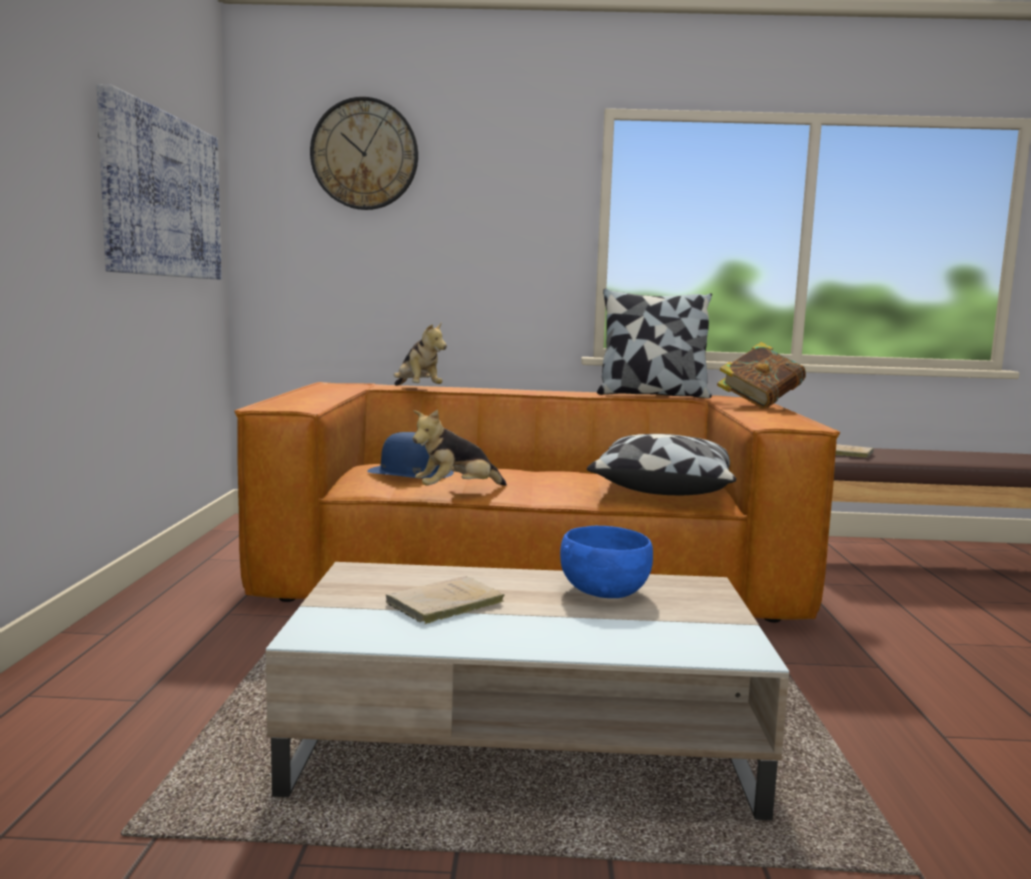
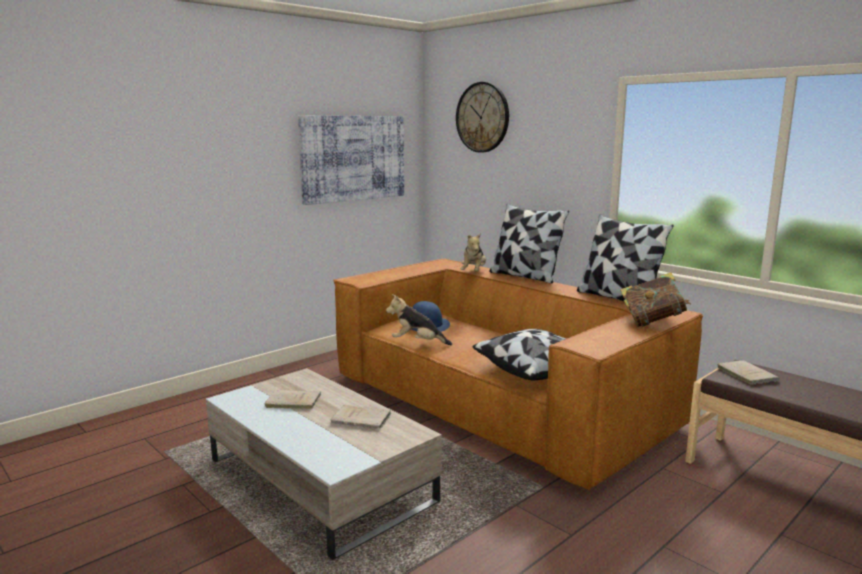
camera: 45 degrees right, 5 degrees up
(492, 388) = (525, 276): none -> pillow
(603, 591) = (363, 419): blue bowl -> beige book

